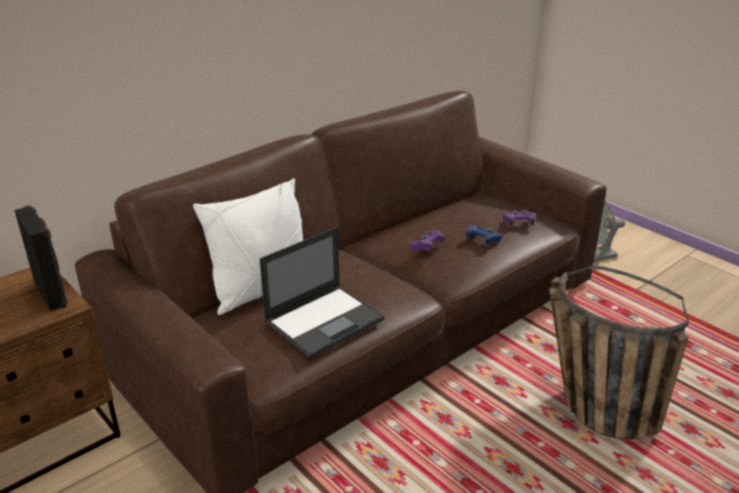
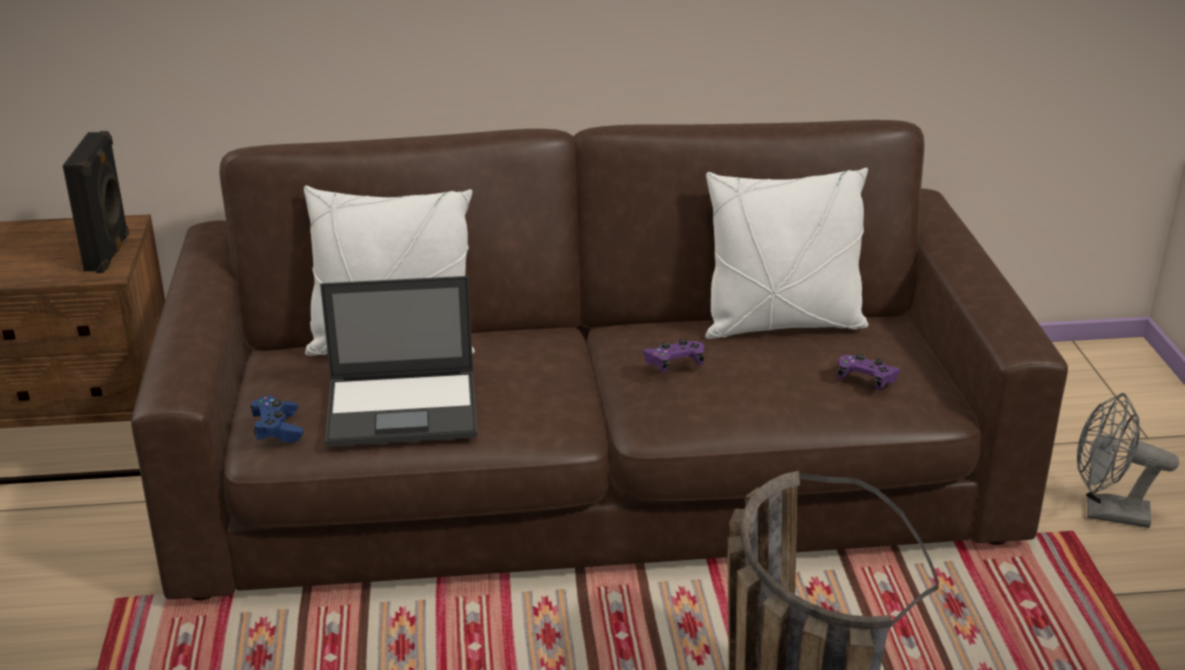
camera: 35 degrees right, 0 degrees up
(442, 212) = (782, 324): none -> white pillow
(482, 240) = (769, 384): blue game controller -> blue game controller (277, 429)

